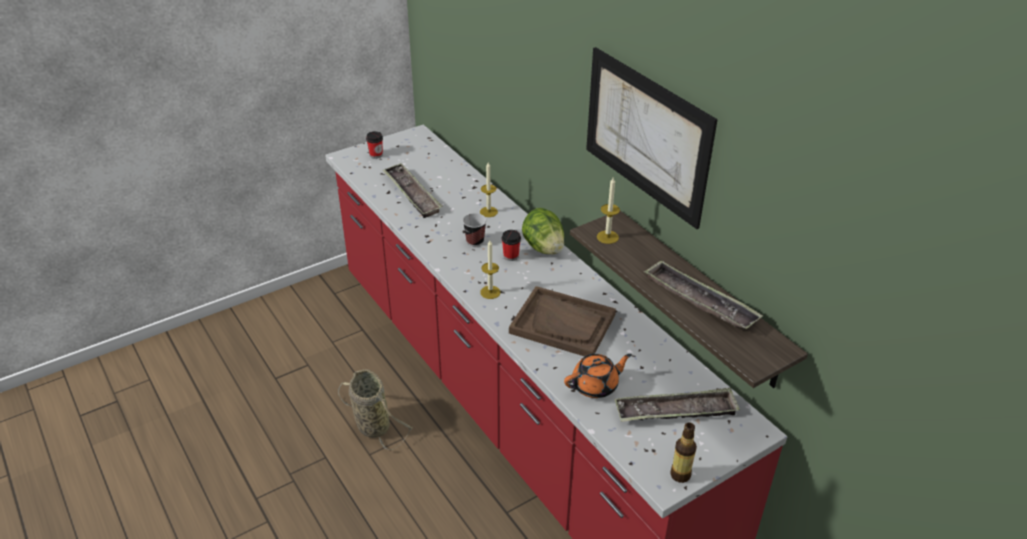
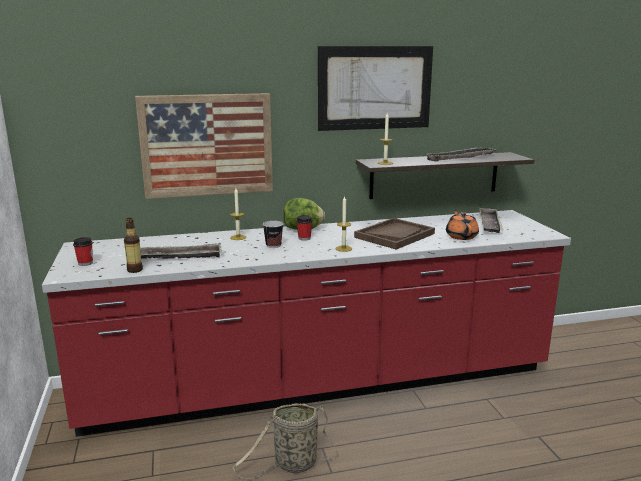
camera: 70 degrees left, 20 degrees down
(506, 101) = (207, 145): none -> picture
(680, 475) = (542, 230): bottle -> bottle (135, 270)

